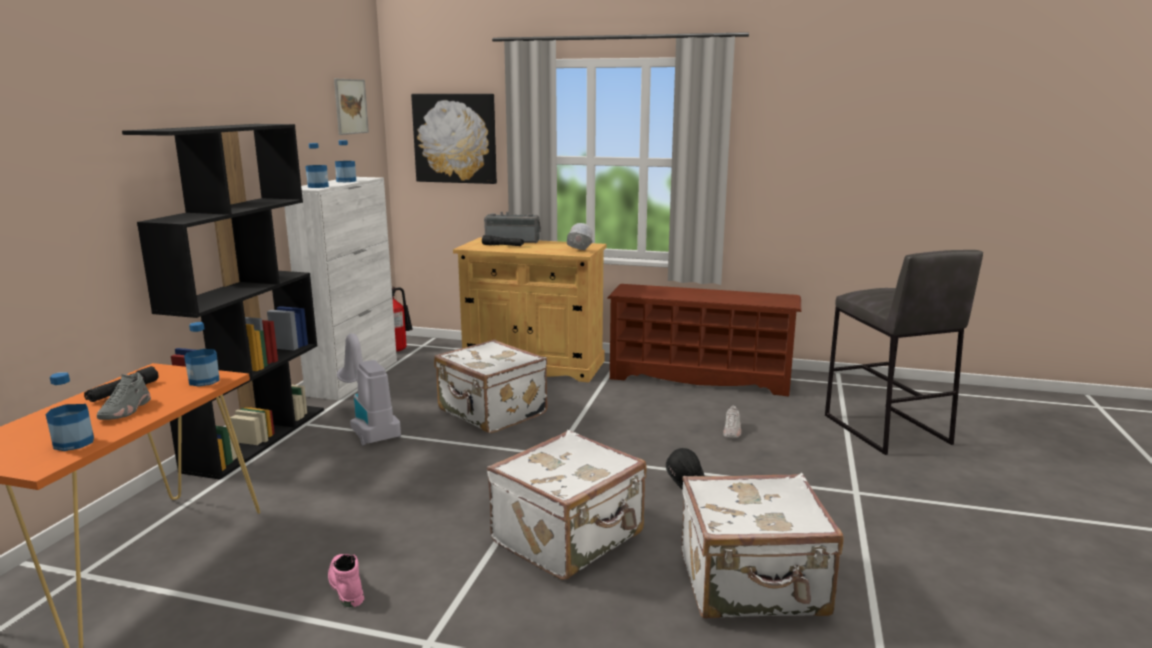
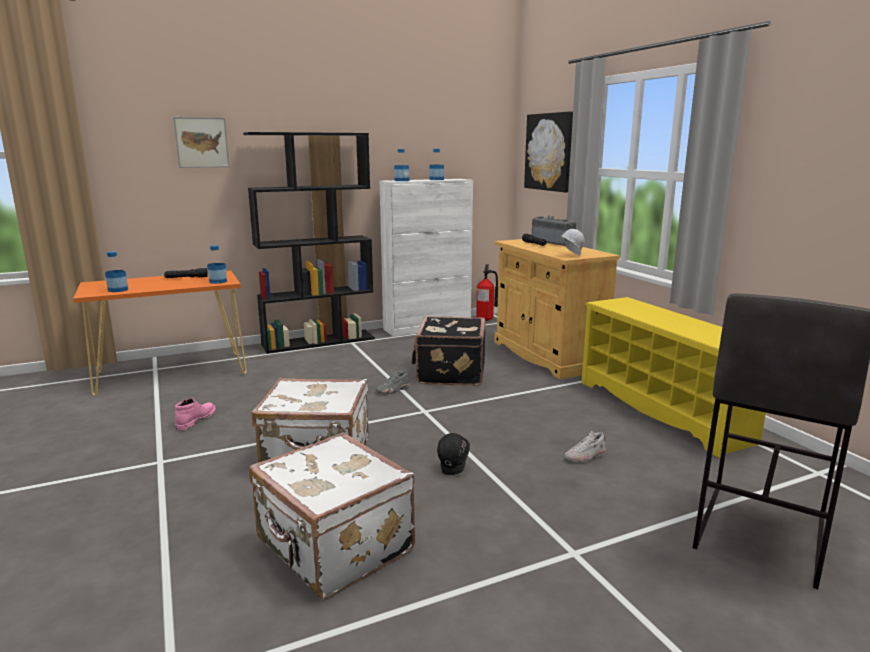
camera: 50 degrees right, 0 degrees up
(126, 410) = (164, 284): grey shoe -> grey shoe (393, 390)
(350, 106) = (471, 125): picture -> picture (202, 142)
(368, 426) = (373, 354): vacuum cleaner -> none
(491, 413) = (449, 373): white suitcase -> black suitcase
(700, 378) = (664, 410): brown shoe rack -> yellow shoe rack

